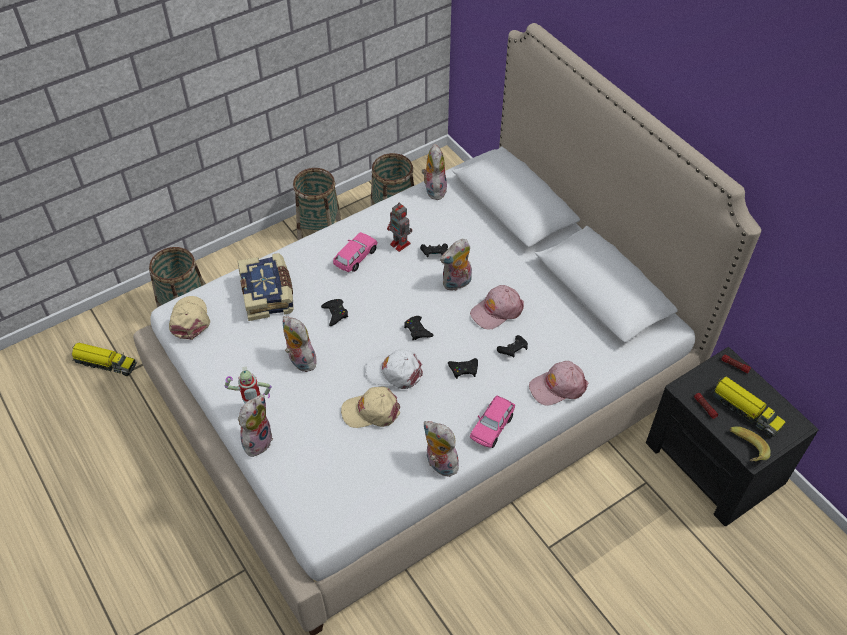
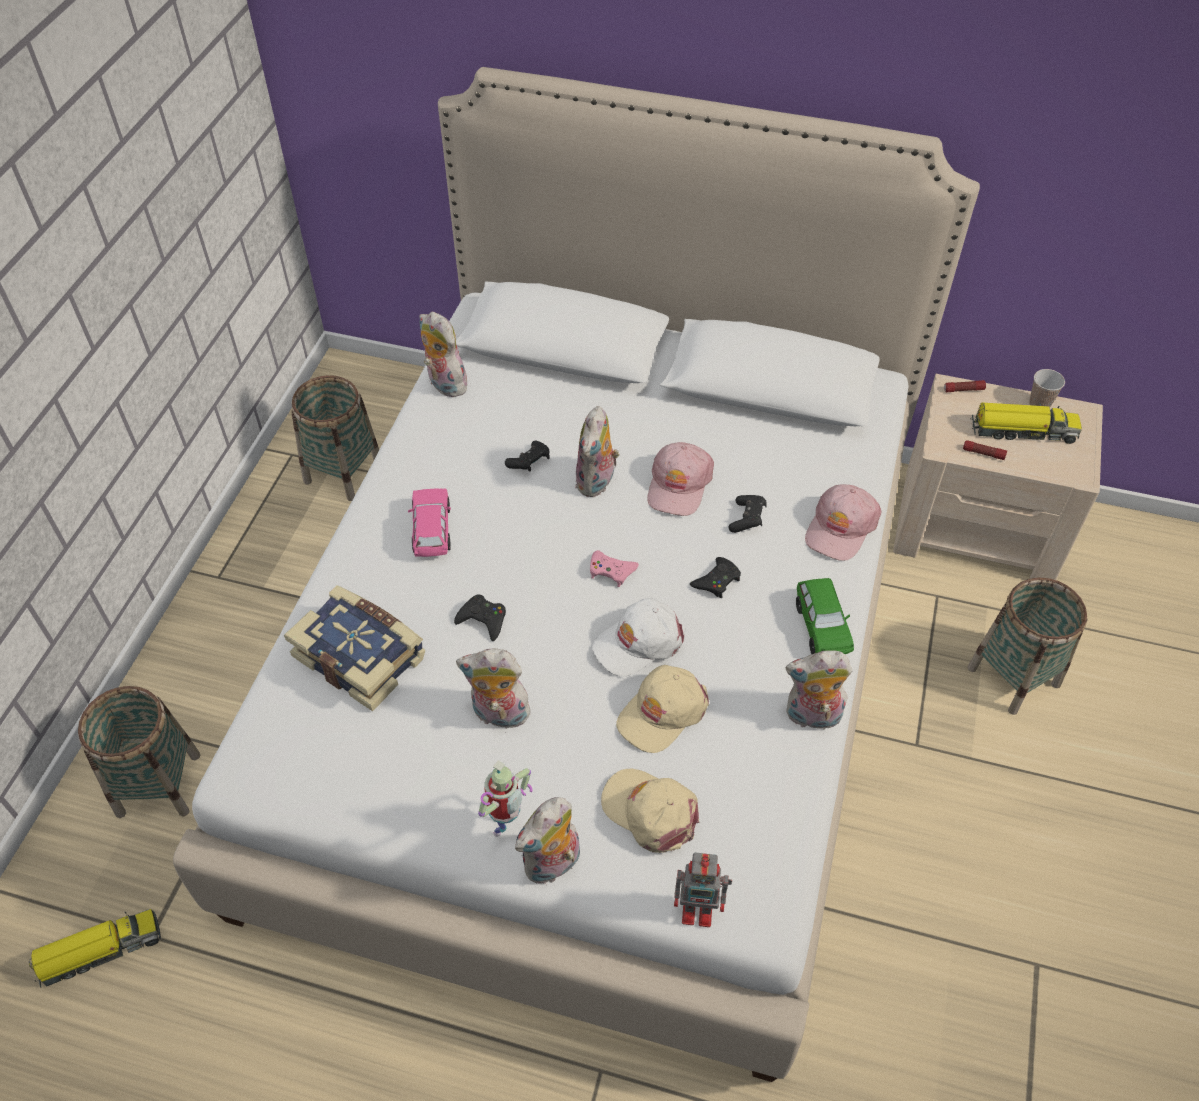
camera: 40 degrees left, 0 degrees up
(189, 319) = (276, 770): beige cap -> beige cap (650, 811)
(256, 440) = (552, 865): plush toy -> plush toy turned 120 degrees counterclockwise
(319, 229) = (257, 551): basket -> basket (1013, 676)
(401, 244) = (474, 477): toy robot -> toy robot (699, 909)
(417, 330) = (611, 571): black game controller -> pink game controller
(492, 427) = (821, 626): pink toy car -> green toy car
(715, 463) = (978, 527): black nightstand -> beige nightstand
(744, 452) = (1067, 475): banana -> none
(774, 403) = (1039, 404): none -> cup

